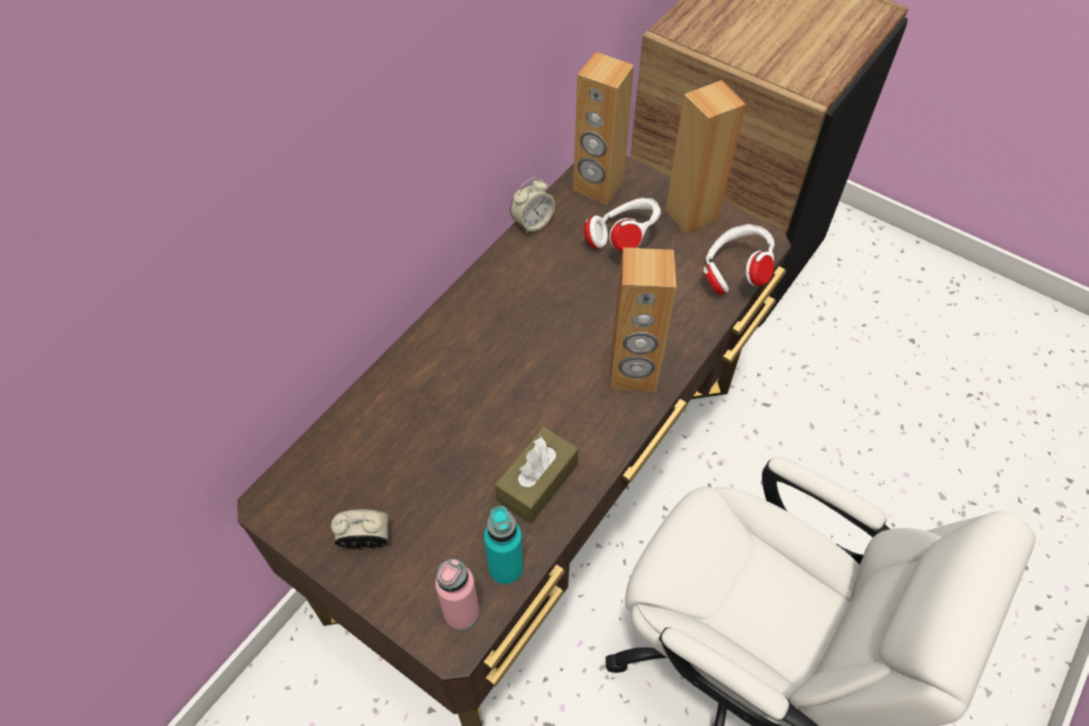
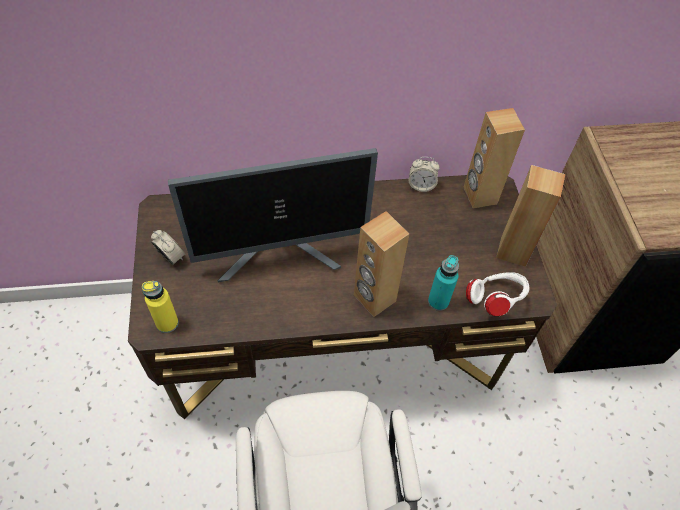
camera: 45 degrees right, 0 degrees up
(461, 612) = (167, 323): pink bottle -> yellow bottle
(484, 418) = (280, 254): none -> monitor
(505, 568) = (206, 324): turquoise bottle -> turquoise bottle (438, 301)
(537, 482) = (266, 303): brown tissue box -> none
(623, 240) = (456, 232): white headphones -> none

